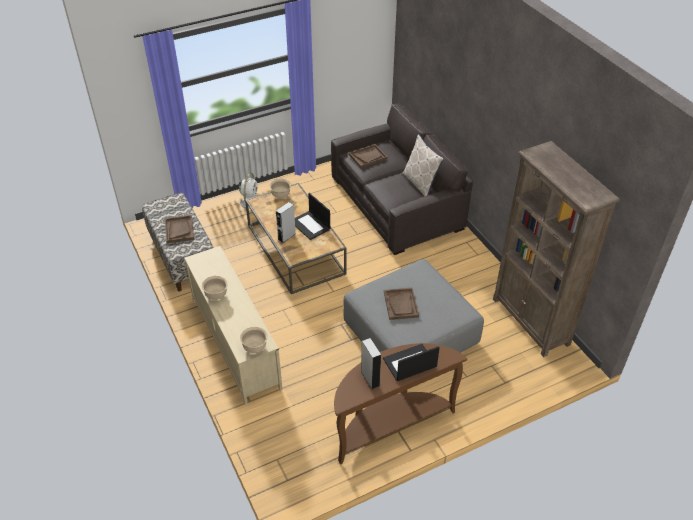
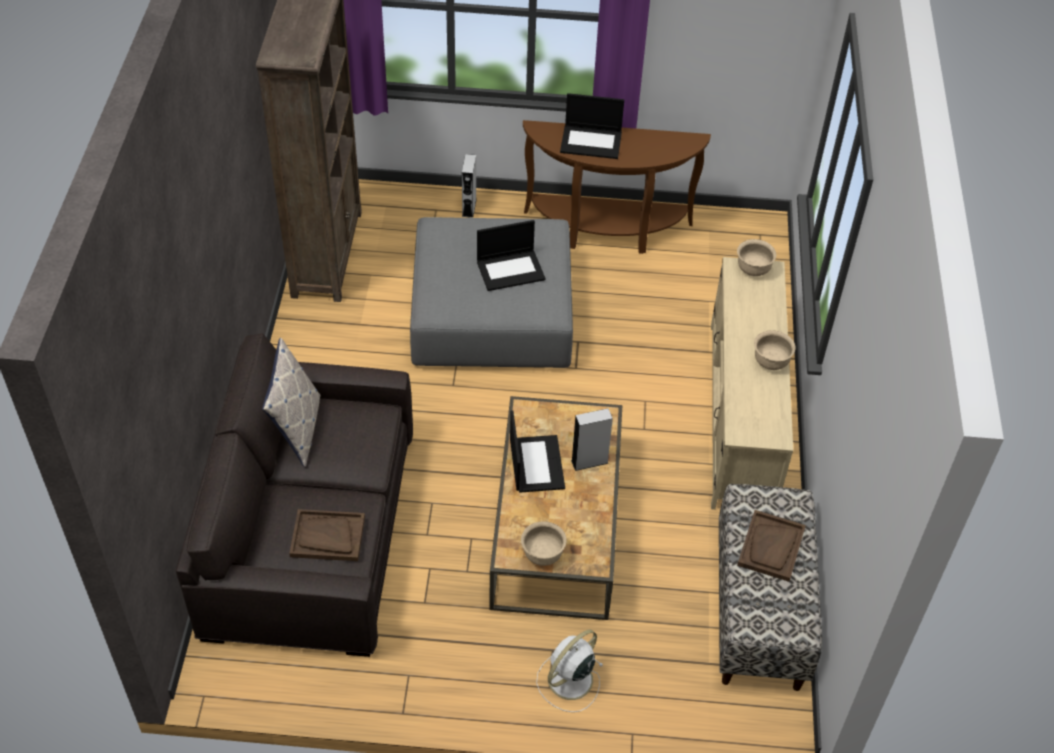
camera: 150 degrees left, 5 degrees up
(370, 378) = (648, 147): grey speaker -> grey speaker (469, 207)
(401, 304) = (511, 270): brown tray -> laptop

